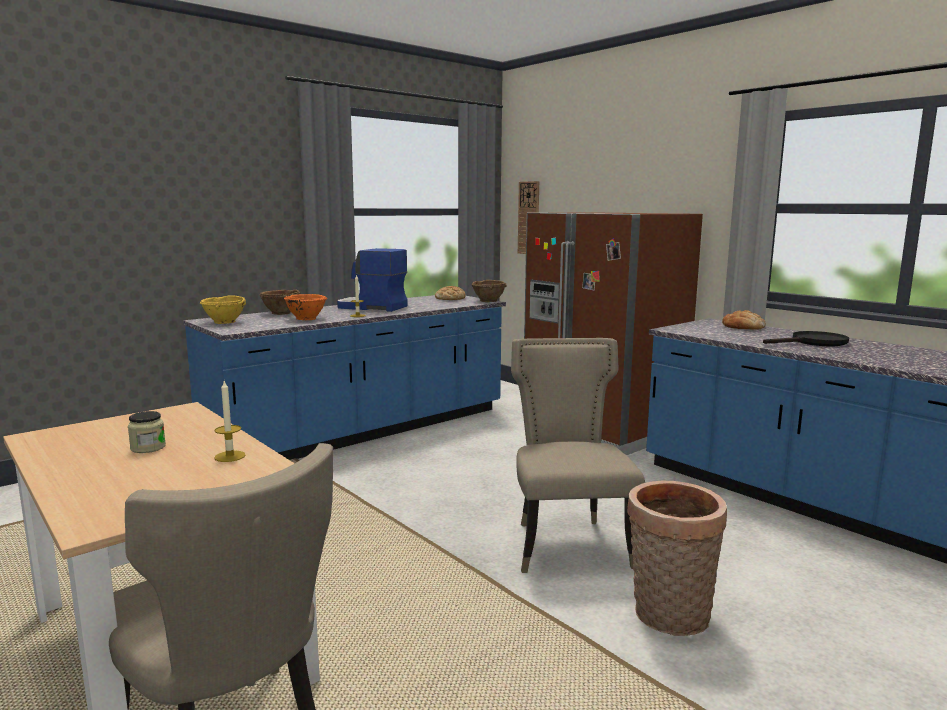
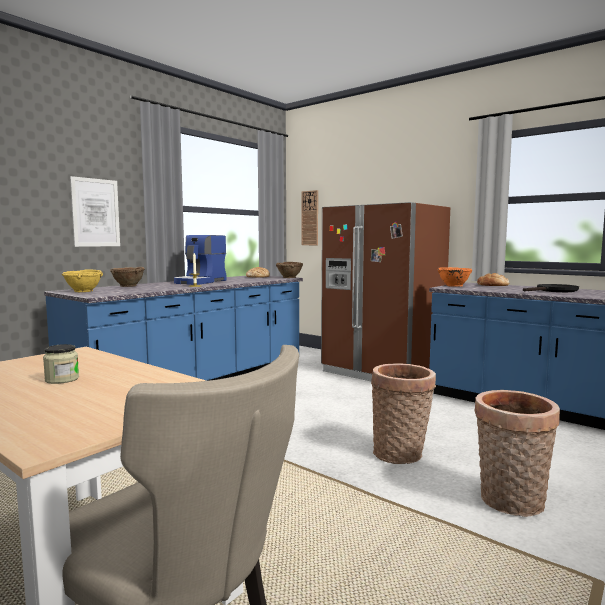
camera: 10 degrees left, 5 degrees down
(230, 456) = (149, 381): candle -> none
(245, 223) = (95, 212): none -> picture
(306, 319) = (153, 288): orange bowl -> orange bowl (453, 286)
(371, 307) = (201, 282): coffee machine -> coffee machine turned 75 degrees counterclockwise
(567, 543) = (401, 454): beige chair -> basket

